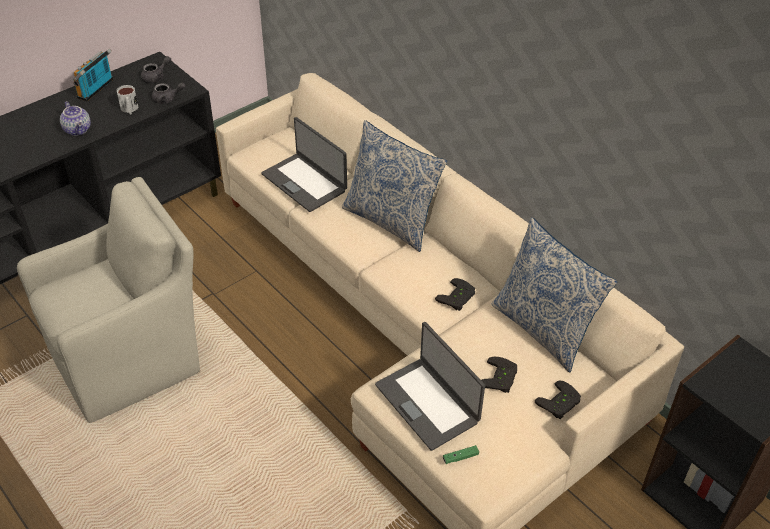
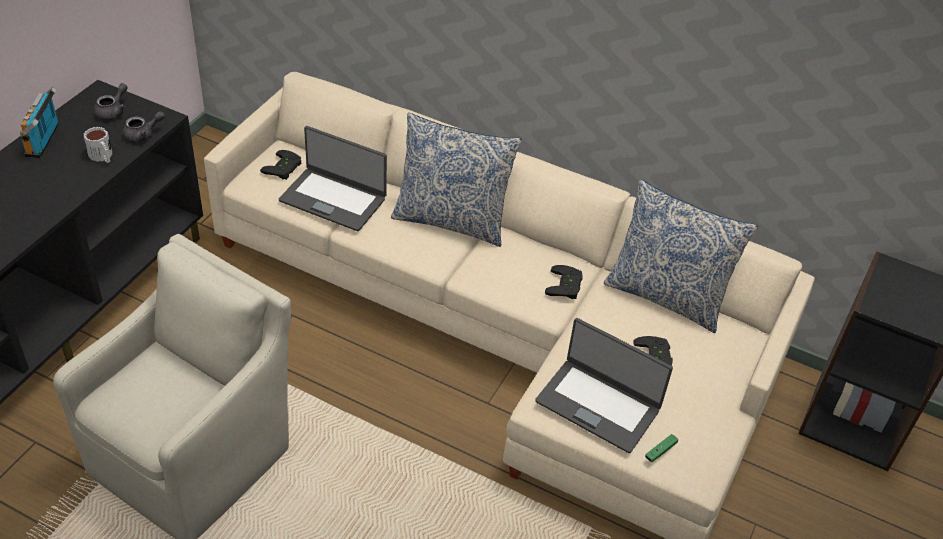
camera: 25 degrees left, 0 degrees up
(78, 130) = (51, 195): teapot -> none
(560, 404) = (724, 367): black game controller -> black game controller (284, 168)

